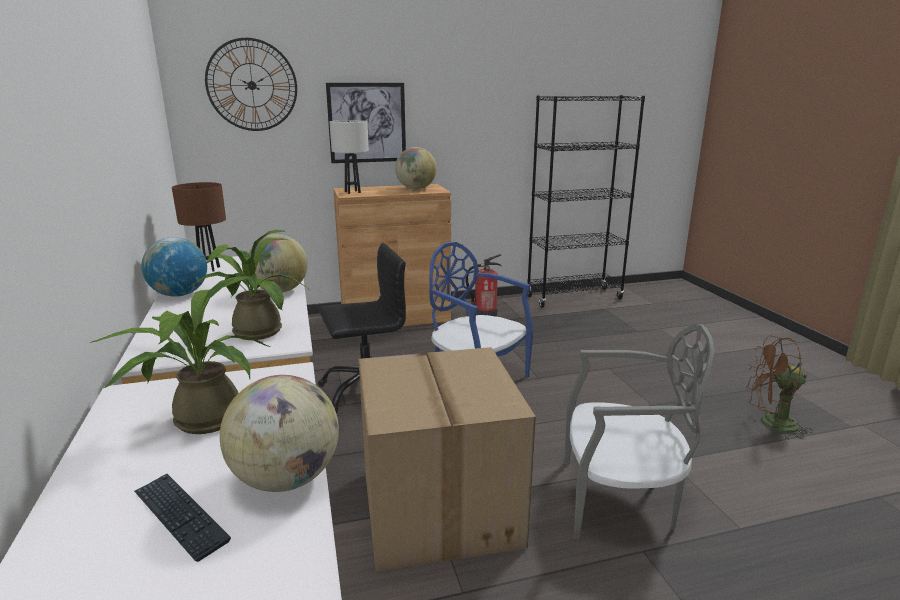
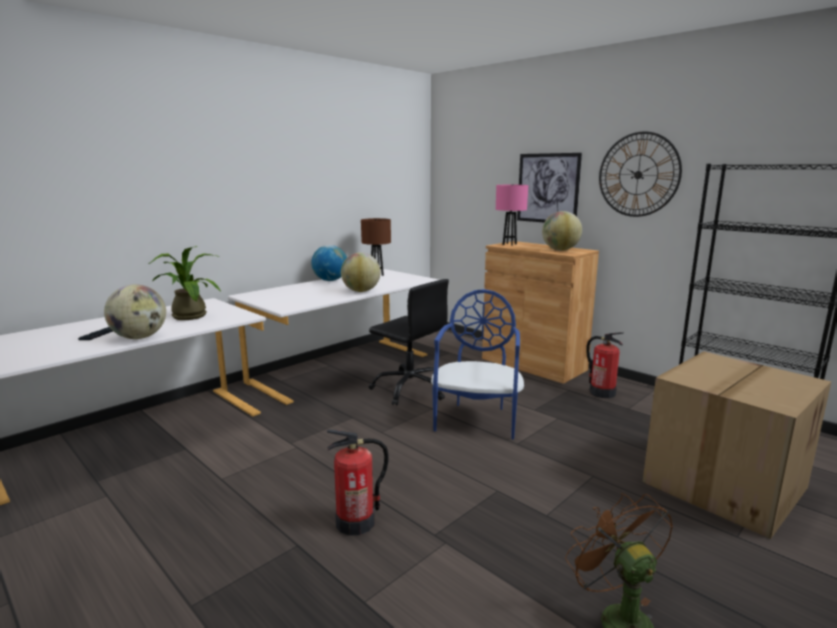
camera: 60 degrees right, 5 degrees down
(252, 85) = (475, 157): wall clock -> wall clock (638, 174)
(253, 330) = (295, 300): potted plant -> none
(352, 192) = (509, 244): white table lamp -> pink table lamp
(436, 506) = (297, 449): cardboard box -> cardboard box (723, 483)
(619, 501) = (356, 522): grey chair -> fire extinguisher

